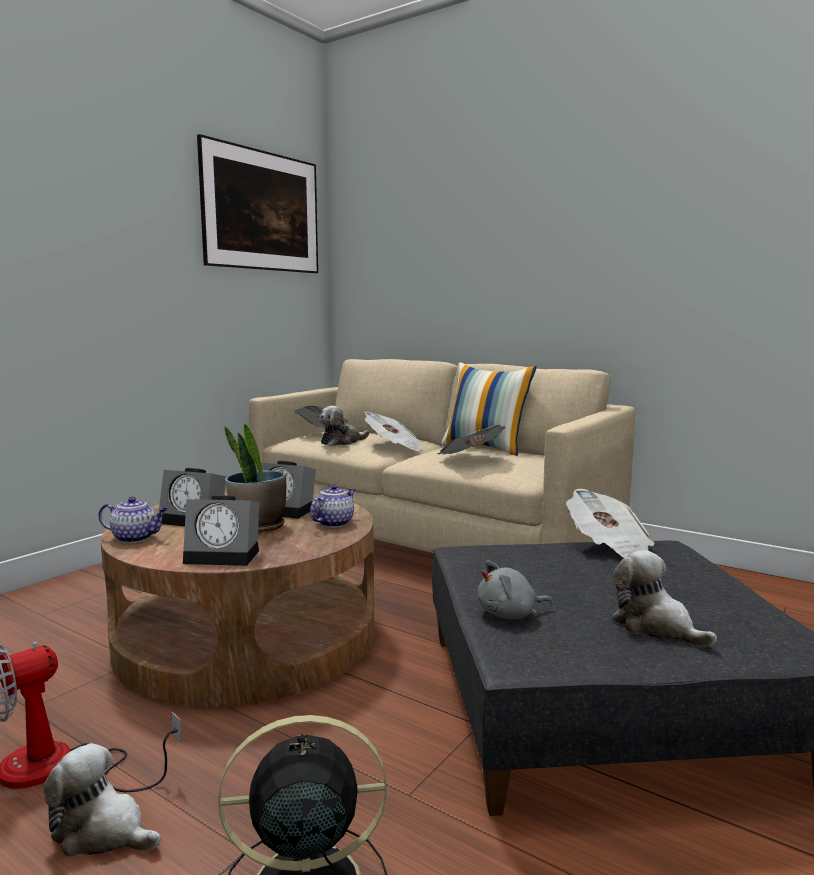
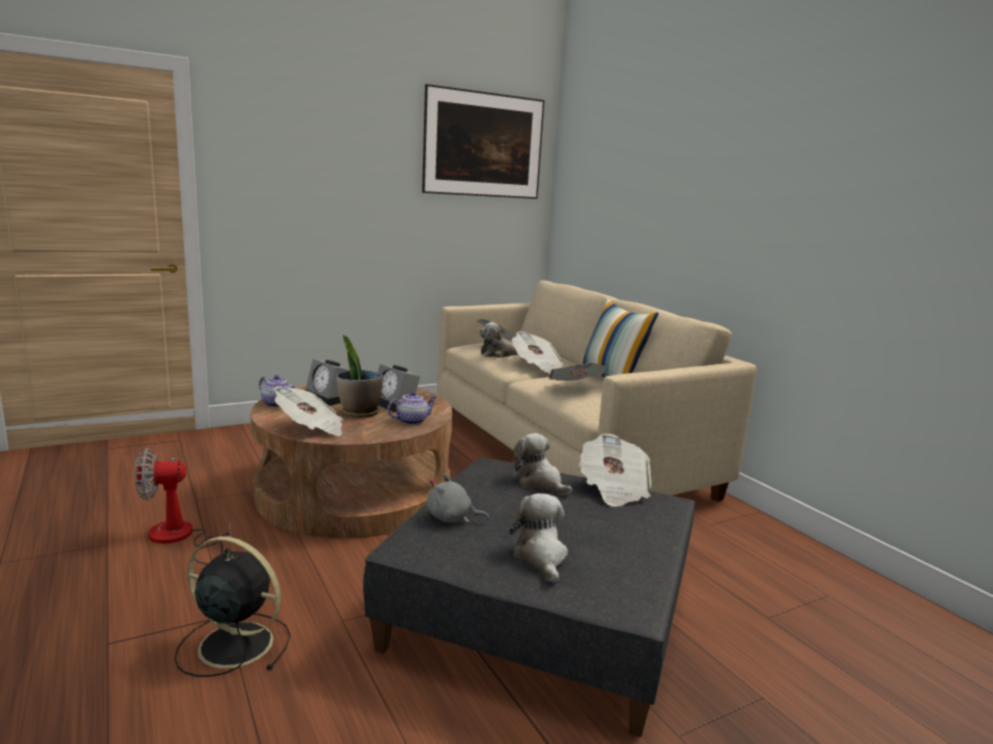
camera: 25 degrees right, 5 degrees up
(103, 832) = (170, 579): plush toy -> plush toy (539, 483)
(225, 555) = (311, 429): alarm clock -> newspaper

